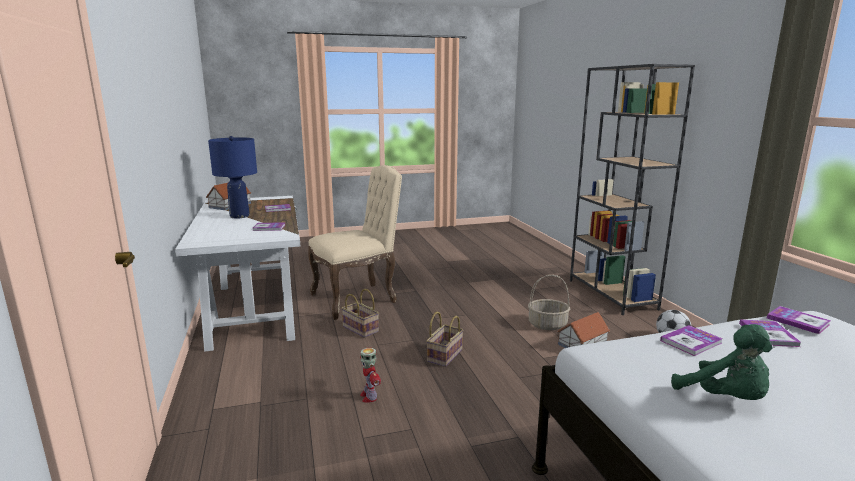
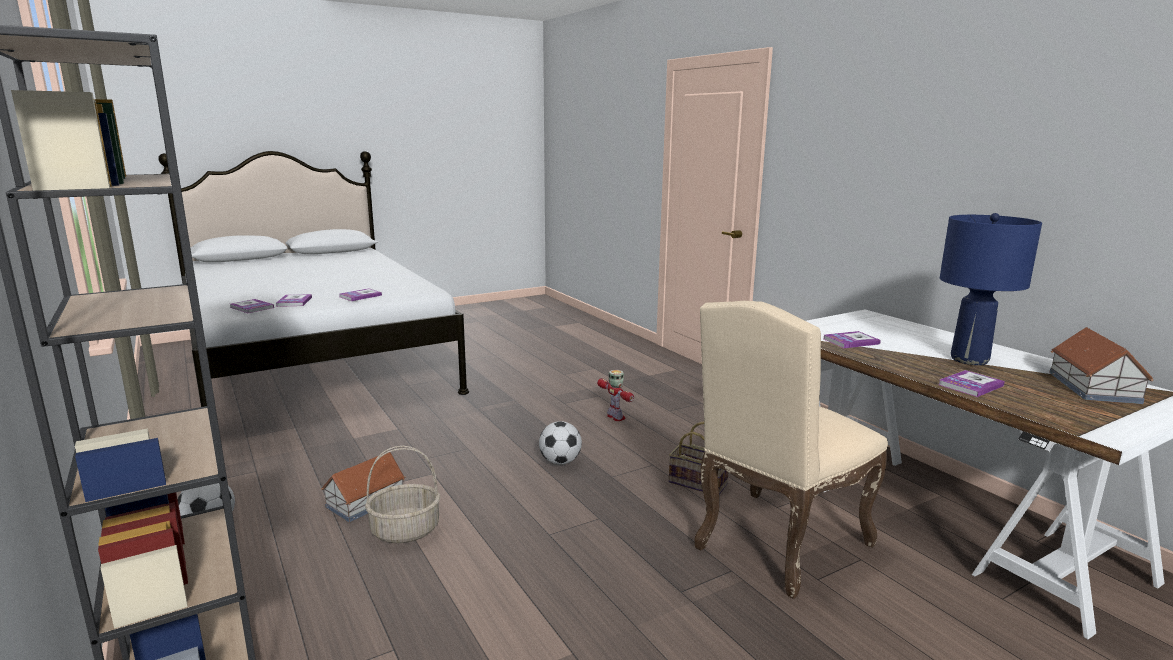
camera: 165 degrees right, 0 degrees up
(444, 355) = (560, 462): basket -> football
(725, 398) = (376, 282): green plush toy -> none

